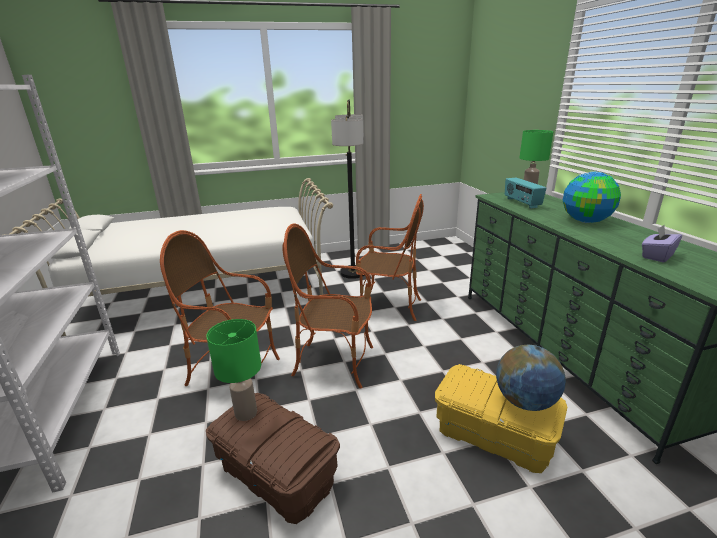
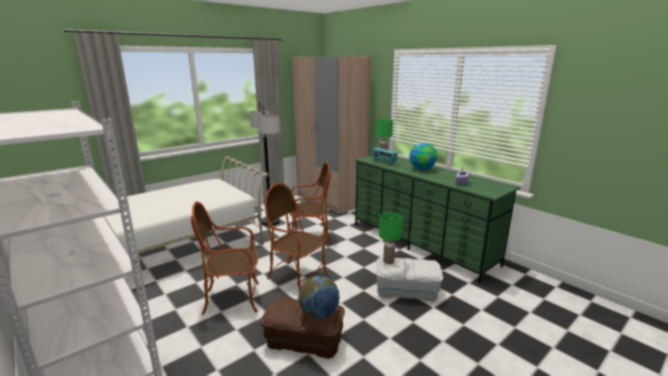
camera: 25 degrees left, 5 degrees down
(246, 412) = (282, 306): green table lamp -> green table lamp (388, 261)
(335, 362) = (297, 277): armchair -> armchair turned 45 degrees clockwise
(452, 255) = (330, 200): none -> beige wardrobe
(493, 435) = (406, 290): yellow storage box -> white storage box
(525, 402) = (422, 265): globe -> globe (319, 313)

